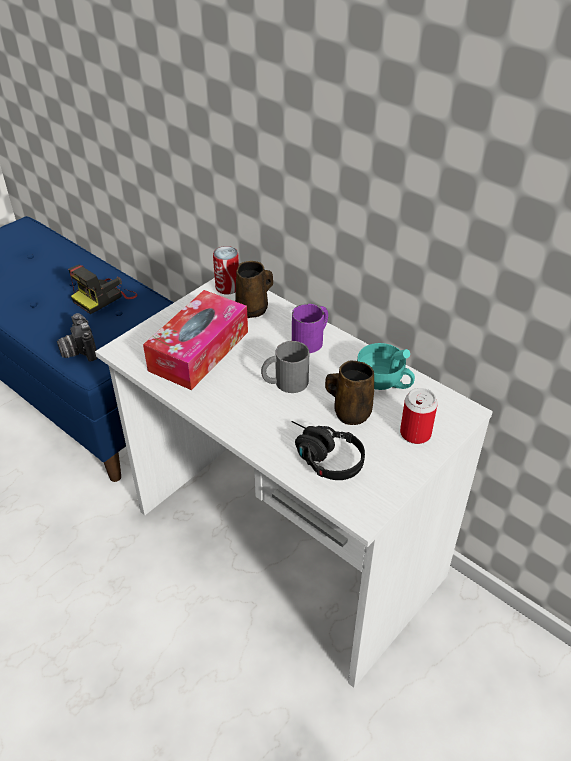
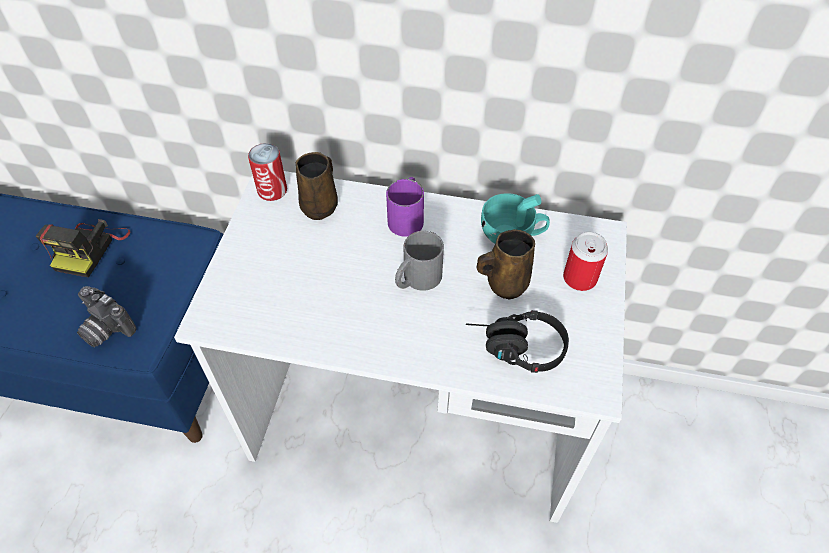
camera: 30 degrees left, 10 degrees up
(199, 351) = (298, 282): tissue box -> none

